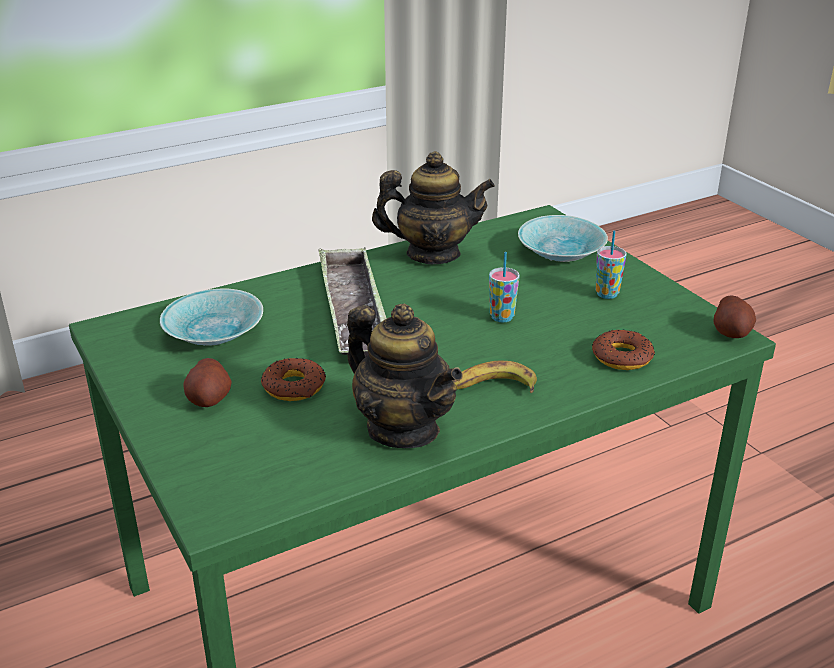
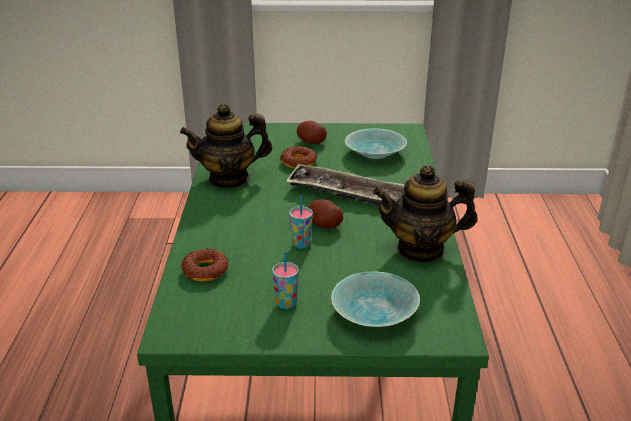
camera: 120 degrees right, 0 degrees up
(433, 254) = (421, 249): teapot -> teapot turned 60 degrees clockwise
(492, 388) = (231, 213): banana -> none
(731, 332) = (173, 337): potato -> potato (324, 224)

